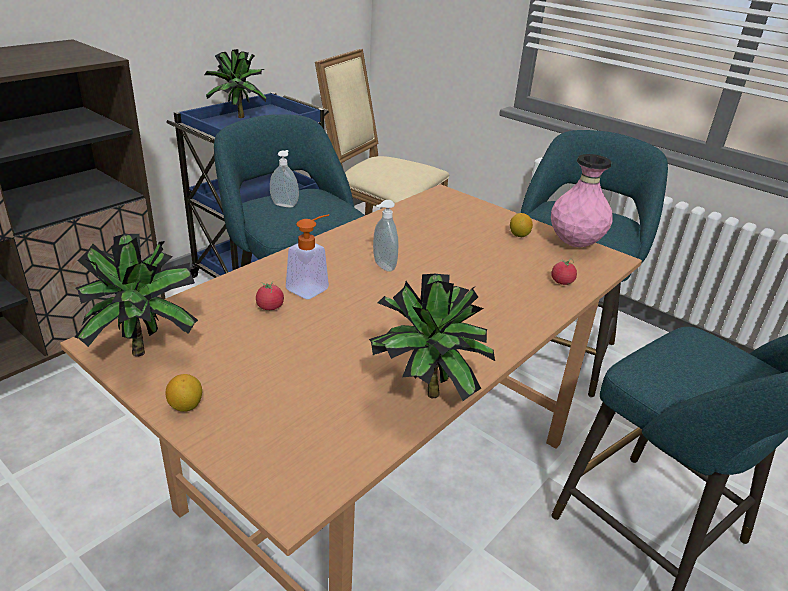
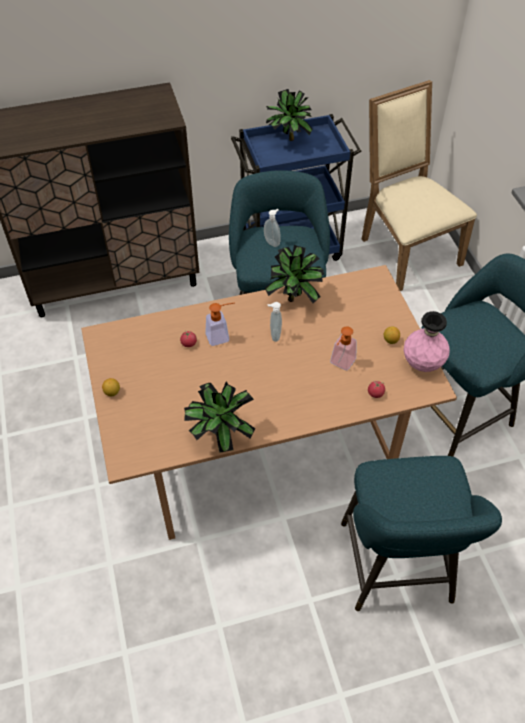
camera: 35 degrees right, 20 degrees up
(146, 349) = (114, 349): potted plant -> potted plant (295, 299)
(491, 269) = (340, 364): none -> soap dispenser

